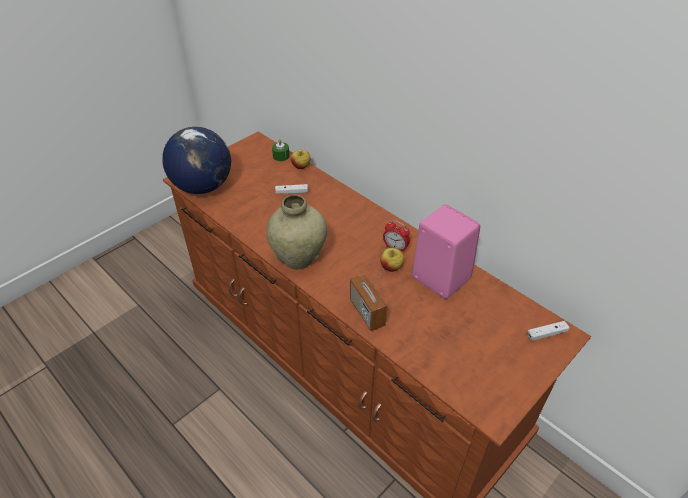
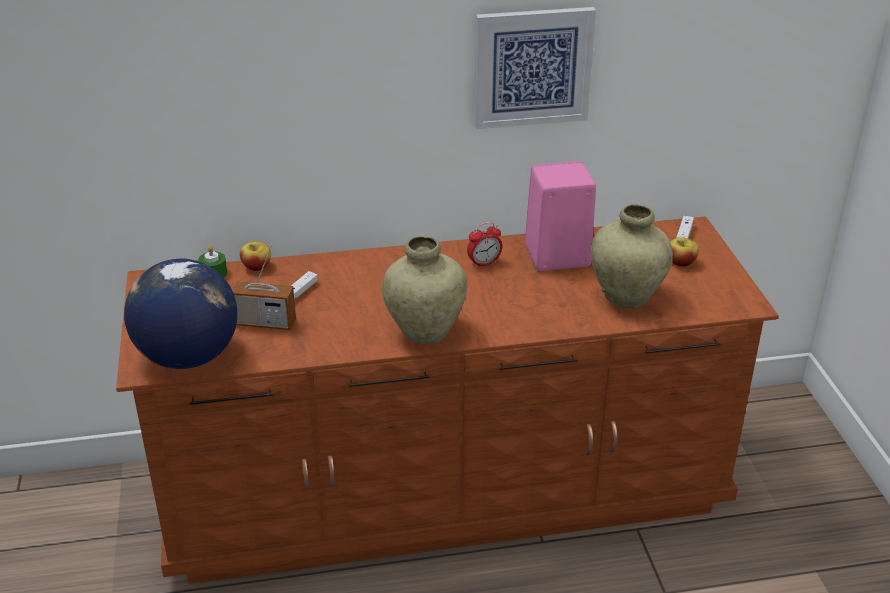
camera: 55 degrees left, 10 degrees down
(367, 313) = (558, 320): radio -> radio (265, 323)
(391, 267) = (509, 278): apple -> apple (681, 262)
(428, 336) = (626, 297): none -> beige vase
(481, 130) = (532, 67): none -> picture

